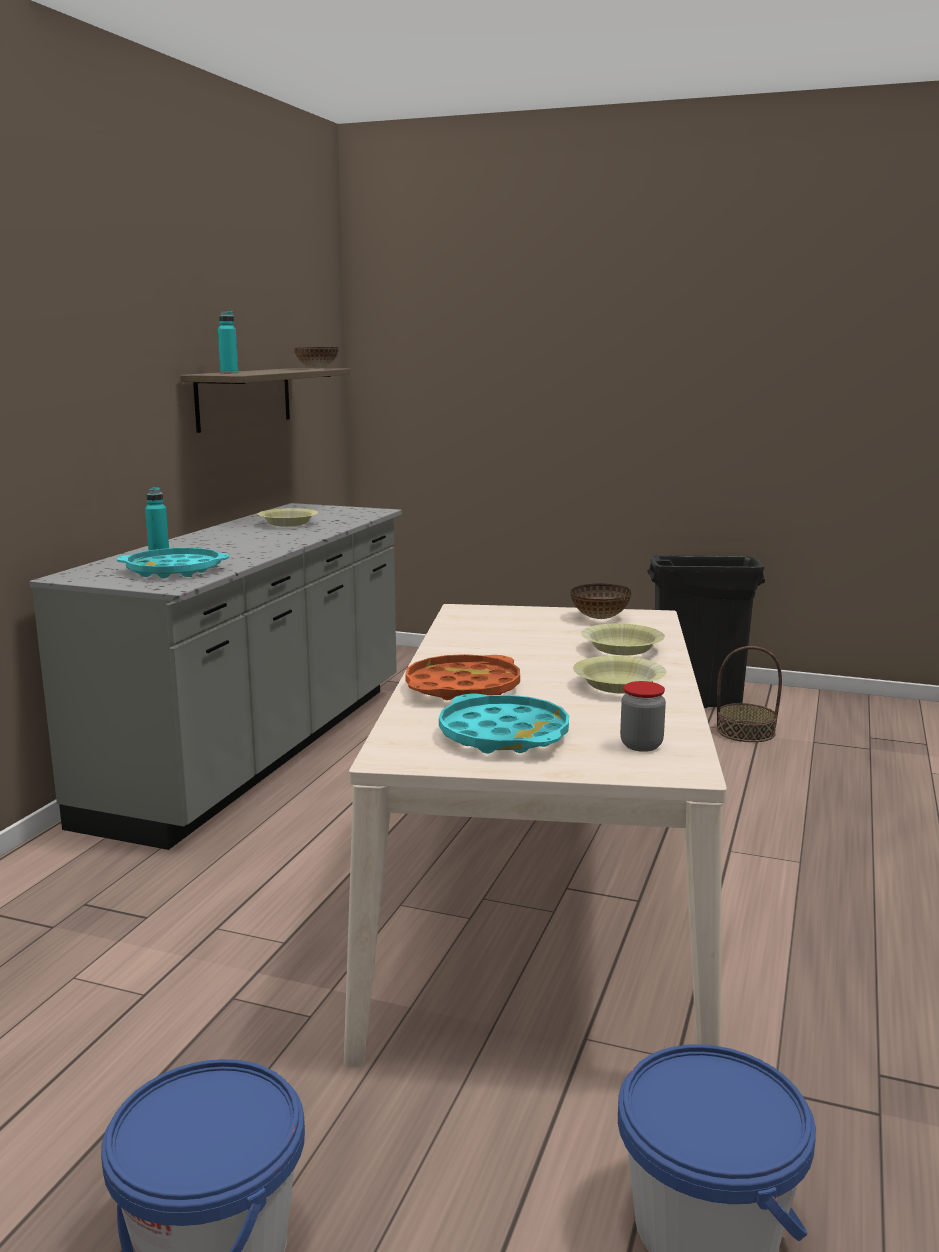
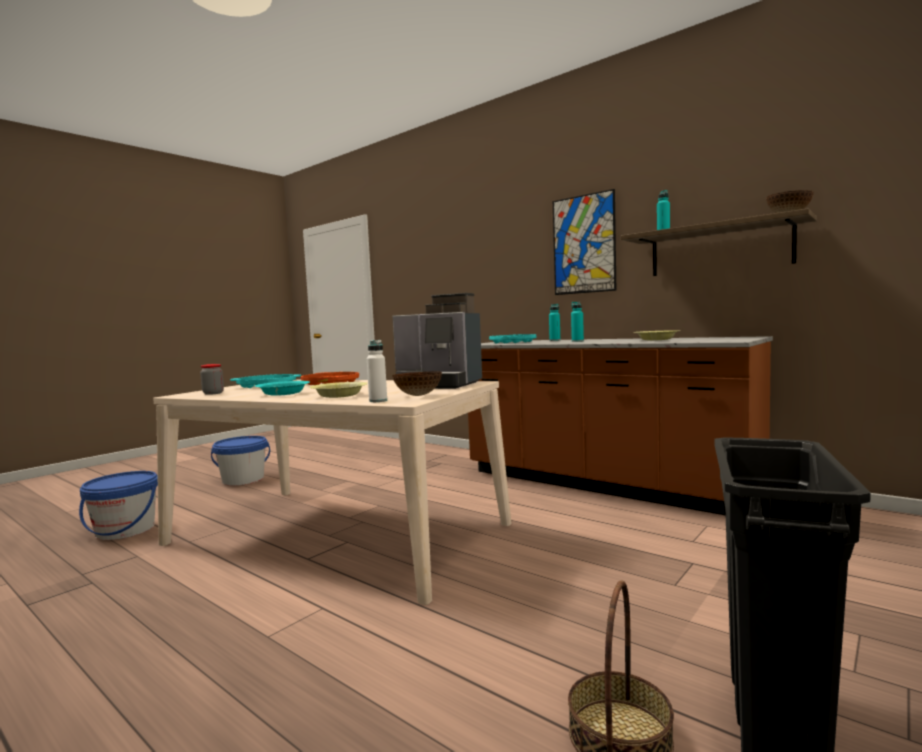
camera: 110 degrees right, 10 degrees down
(118, 373) = (584, 244): none -> picture
(241, 545) = (577, 341): none -> turquoise bottle
(259, 751) = (603, 484): grey counter -> brown counter
(487, 622) = (440, 384): none -> coffee machine
(619, 686) = (283, 394): yellow bowl -> turquoise bowl
(651, 626) = (378, 401): none -> white bottle

